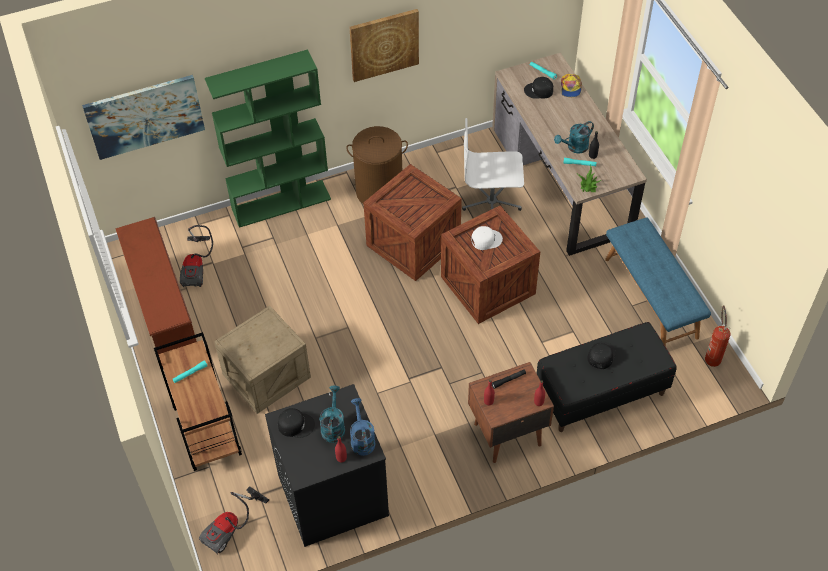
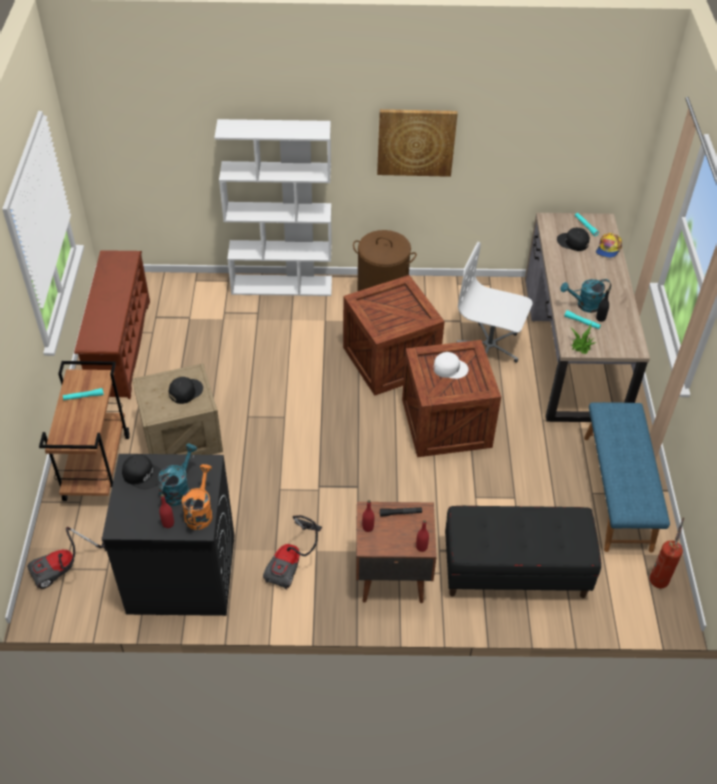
camera: 20 degrees right, 5 degrees down
(145, 116) = (153, 144): picture -> none
(197, 267) = (173, 317): vacuum cleaner -> vacuum cleaner (292, 562)
(281, 203) = (282, 285): green bookcase -> white bookcase
(362, 439) = (200, 512): blue watering can -> orange watering can
(600, 355) = (519, 525): black cap -> black cap (185, 391)

